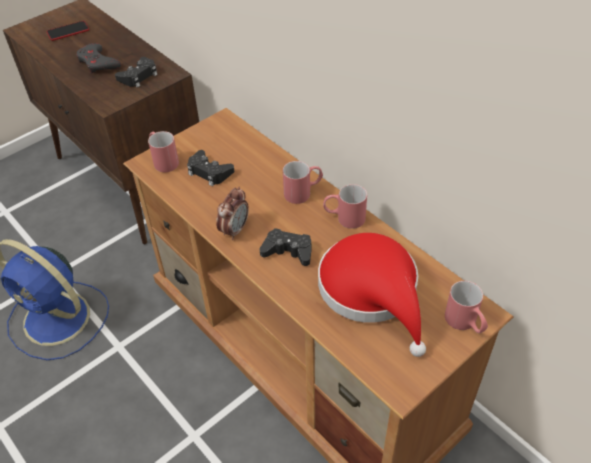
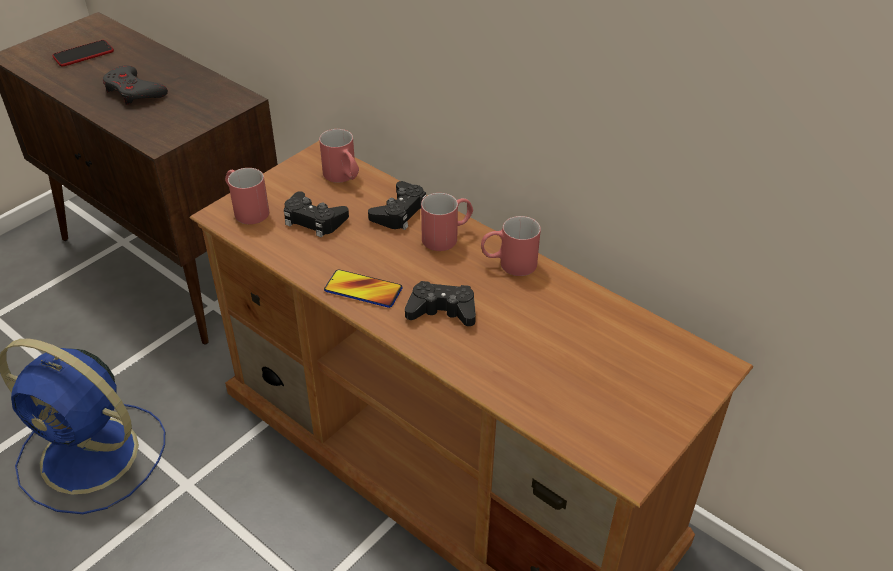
camera: 10 degrees left, 5 degrees down
(139, 76) = (195, 105): black game controller -> black game controller (400, 212)
(234, 230) = (363, 290): alarm clock -> phone
(372, 291) = (565, 351): red hat -> none
(465, 323) = (694, 380): red mug -> red mug (343, 177)

